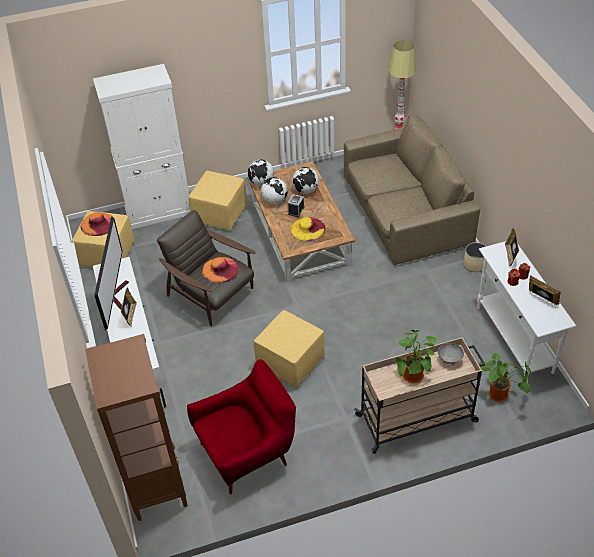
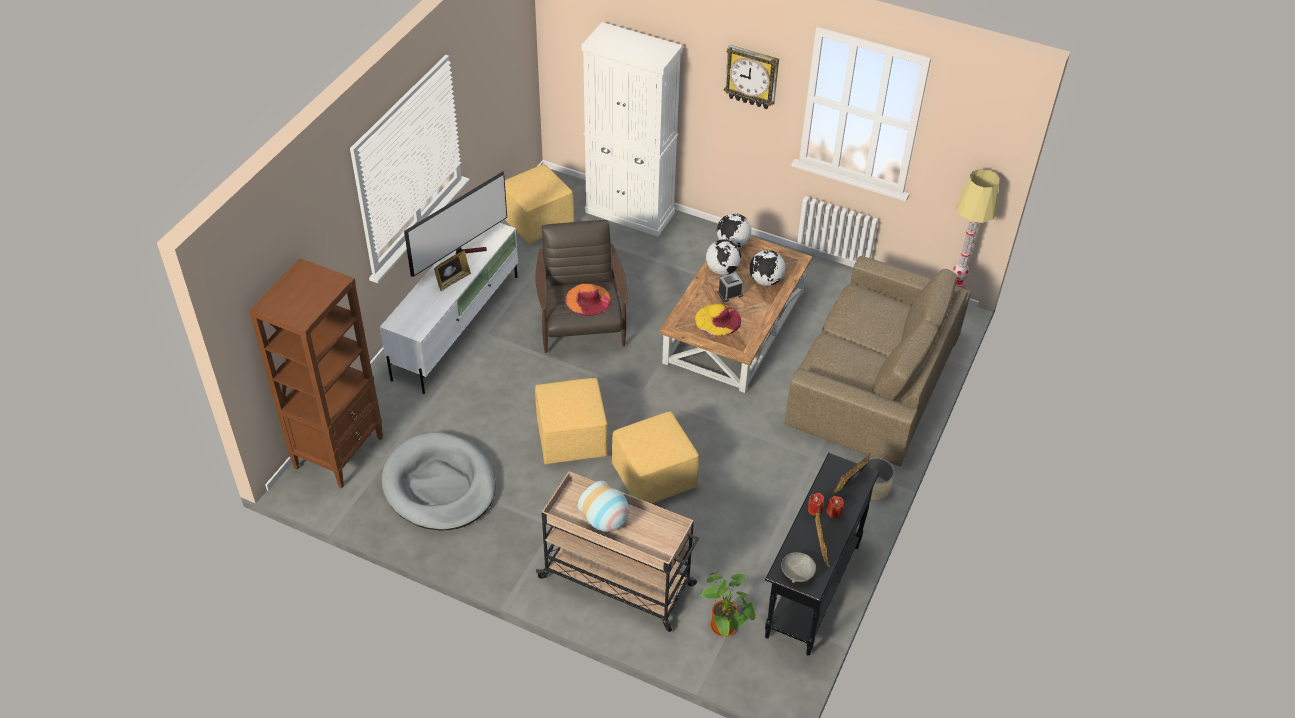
camera: 40 degrees right, 0 degrees up
(98, 224) = (536, 182): orange hat -> none
(220, 215) = (681, 255): yellow ottoman -> yellow ottoman (654, 478)
(221, 61) = (752, 76): none -> wall clock
(247, 452) = (439, 485): red armchair -> grey dog bed
(414, 378) = (606, 521): potted plant -> vase
(450, 359) = (662, 533): grey bowl -> grey bowl (798, 574)
(514, 340) = (812, 591): white console table -> black console table

